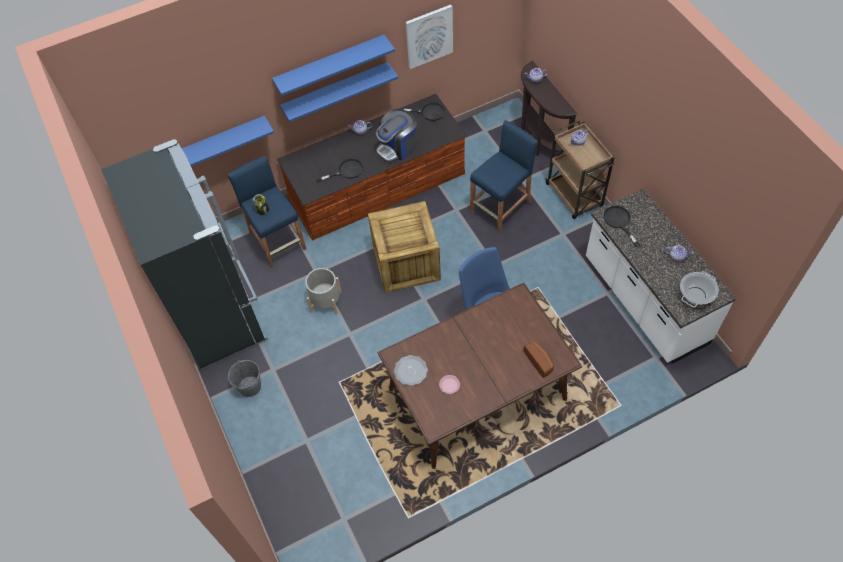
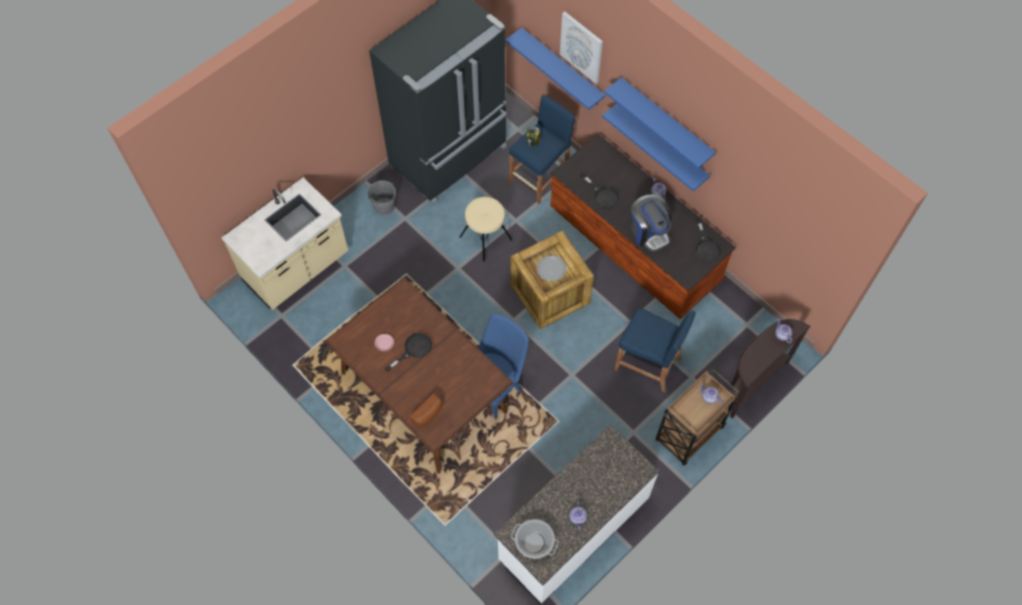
camera: 70 degrees right, 5 degrees up
(291, 491) = (297, 269): none -> beige counter
(326, 302) = (485, 238): grey planter -> beige stool
(397, 147) = (649, 231): coffee machine -> coffee machine turned 150 degrees counterclockwise
(410, 371) = (390, 308): plate -> plate (551, 269)
(429, 36) = (751, 199): picture -> picture (581, 47)
(619, 222) = (605, 453): black frying pan -> black frying pan (414, 349)

